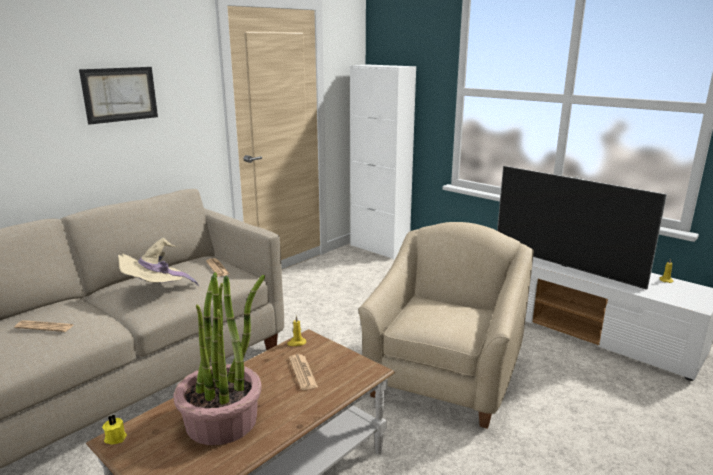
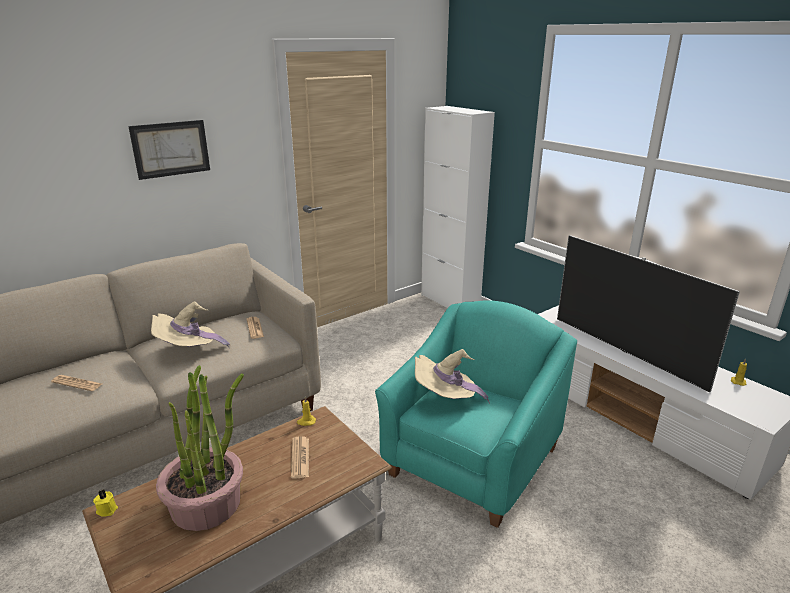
camera: 10 degrees right, 5 degrees up
(424, 313) = (446, 399): none -> beige hat
(445, 377) = (472, 461): beige armchair -> turquoise armchair

